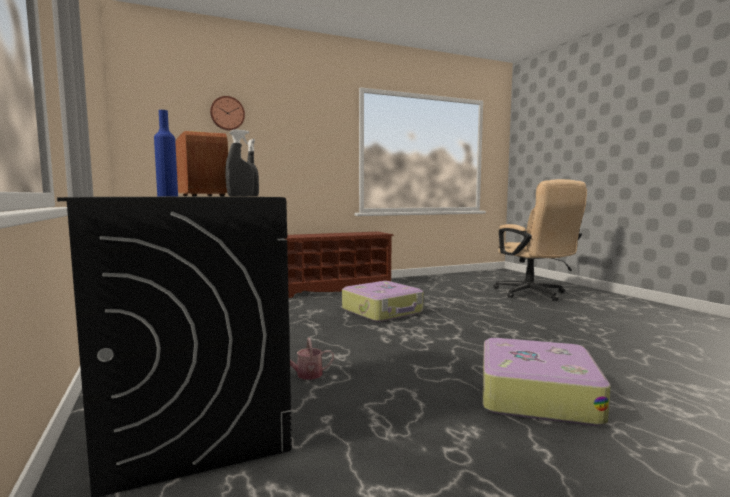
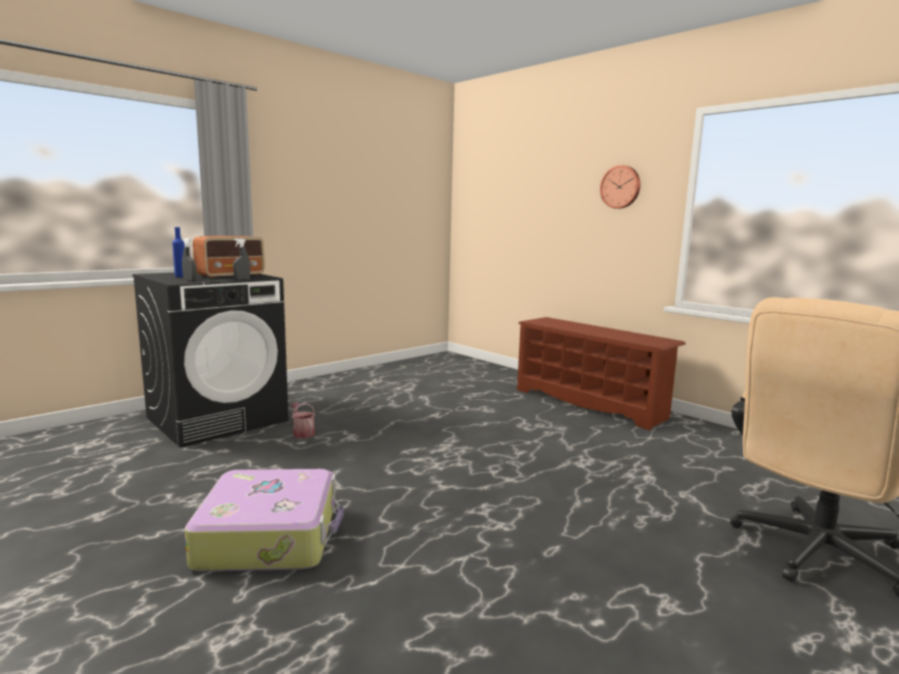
camera: 70 degrees right, 5 degrees up
(227, 113) = (530, 174): wall clock -> wall clock (621, 187)
(383, 311) = (519, 438): suitcase -> none

